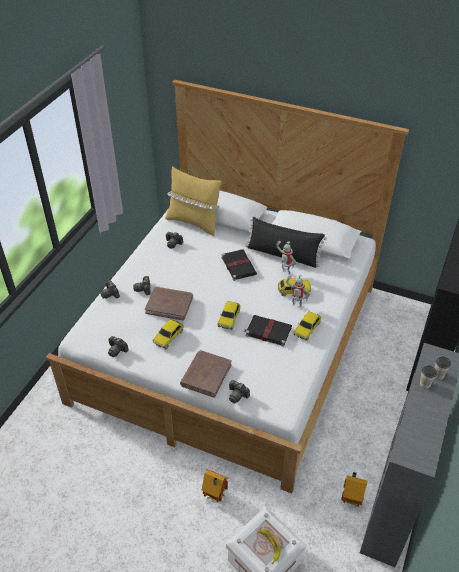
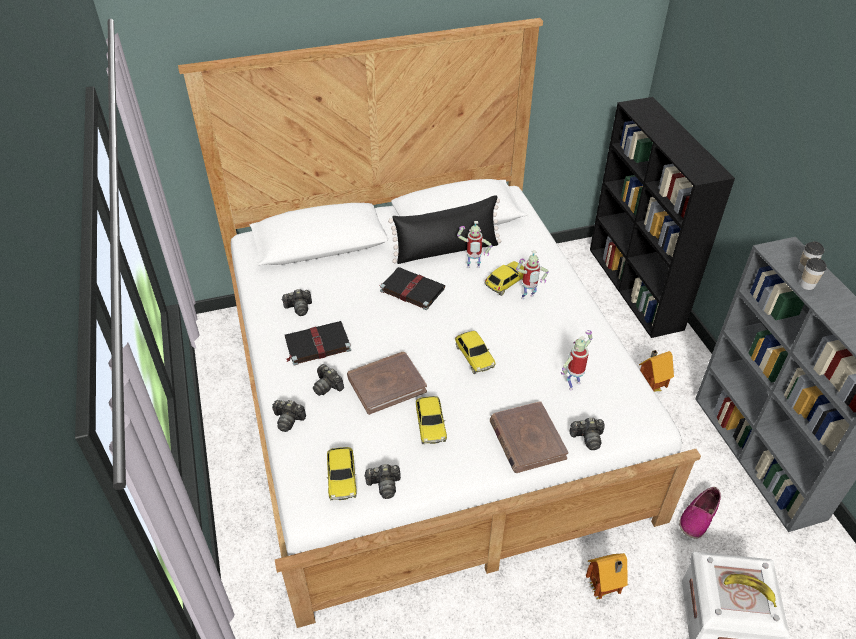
camera: 40 degrees left, 0 degrees up
(193, 222) = (295, 268): yellow pillow -> none
(264, 365) = (573, 384): none -> toy robot
(267, 331) = (532, 344): black book -> black book (316, 345)
(307, 329) = (568, 316): toy car -> toy car (342, 478)
(312, 503) = (698, 517): none -> shoe
(351, 499) = (723, 483): toy house -> toy house (649, 388)

